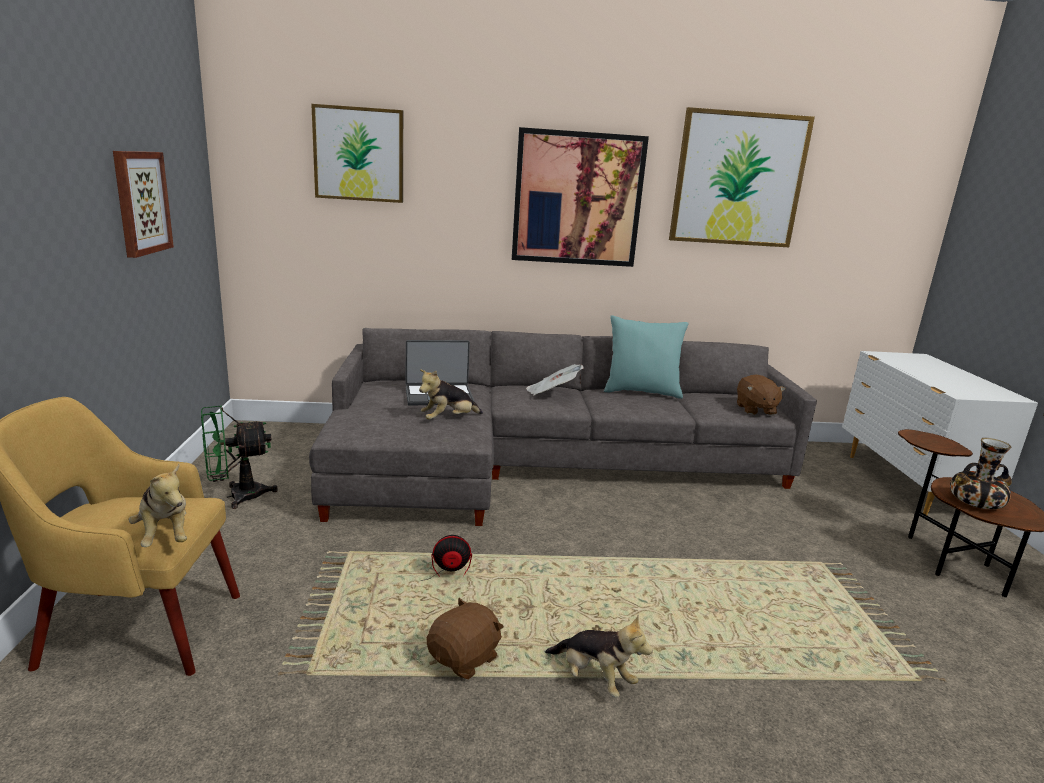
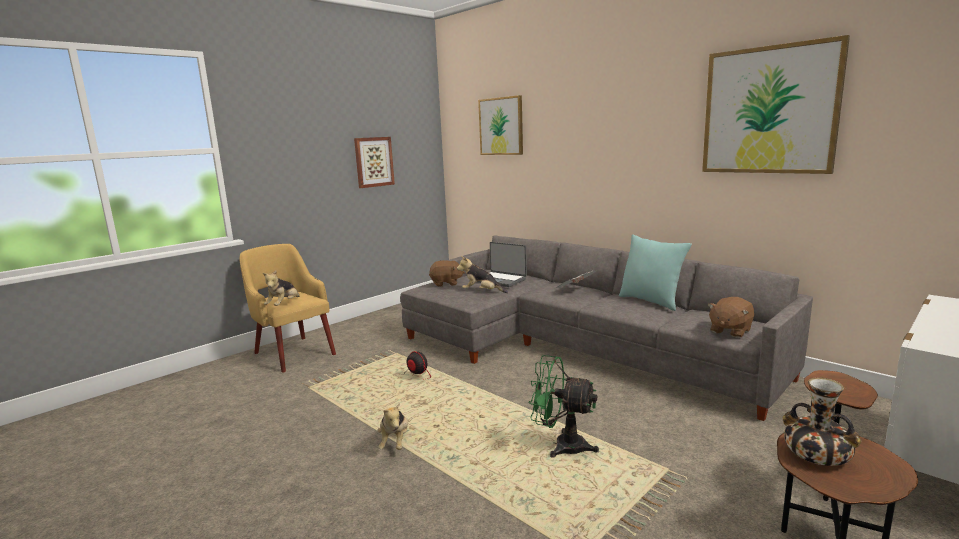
camera: 50 degrees right, 5 degrees down
(237, 496) = (396, 319): green fan -> green fan (561, 445)
(465, 658) = (363, 409): brown plush toy -> brown plush toy (446, 283)
(577, 199) = (628, 142): picture -> none

